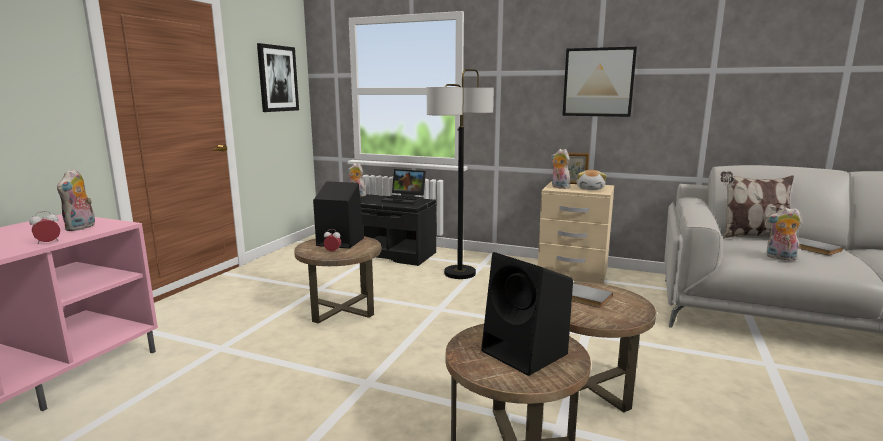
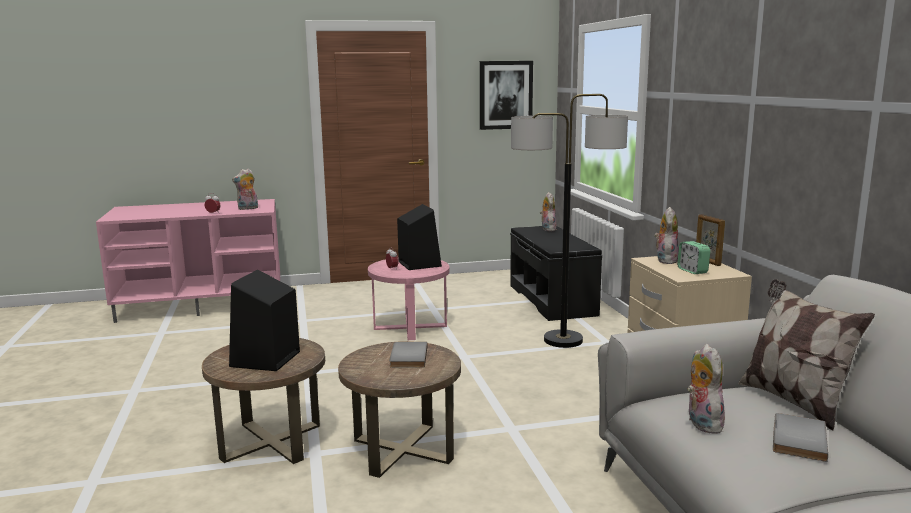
camera: 55 degrees right, 0 degrees up
(341, 308) = (410, 327): brown side table -> pink side table
(405, 200) = (569, 243): laptop -> none
(590, 189) = (692, 271): plush toy -> alarm clock
(598, 82) = (749, 115): picture -> none

